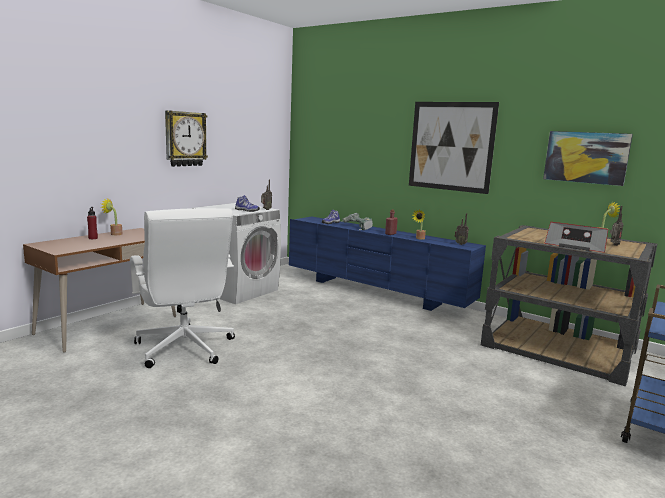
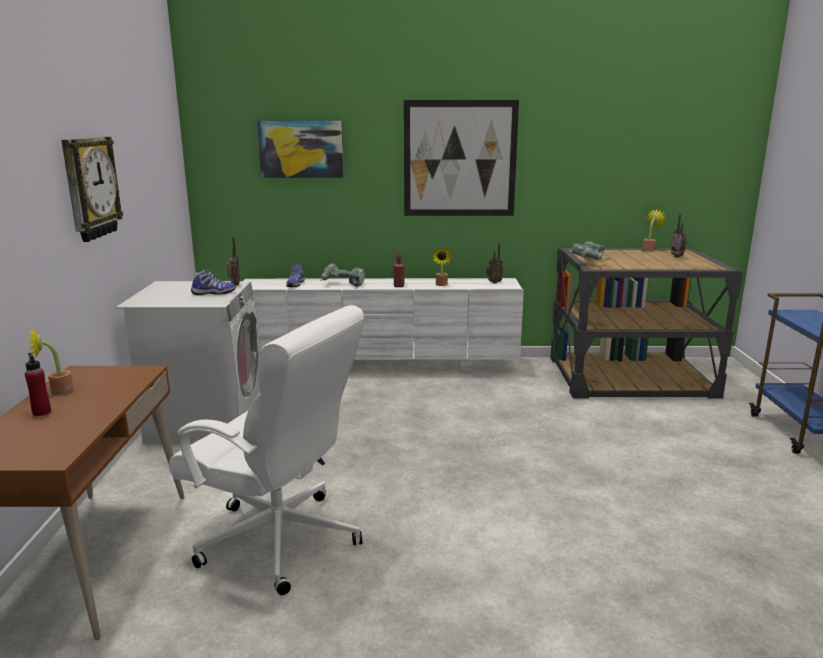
camera: 35 degrees left, 5 degrees up
(375, 292) = (380, 366): blue cabinet -> white cabinet
(519, 235) = (592, 262): none -> power drill
(575, 246) = (662, 266): radio -> none
(586, 157) = (620, 162): picture -> picture (301, 149)

